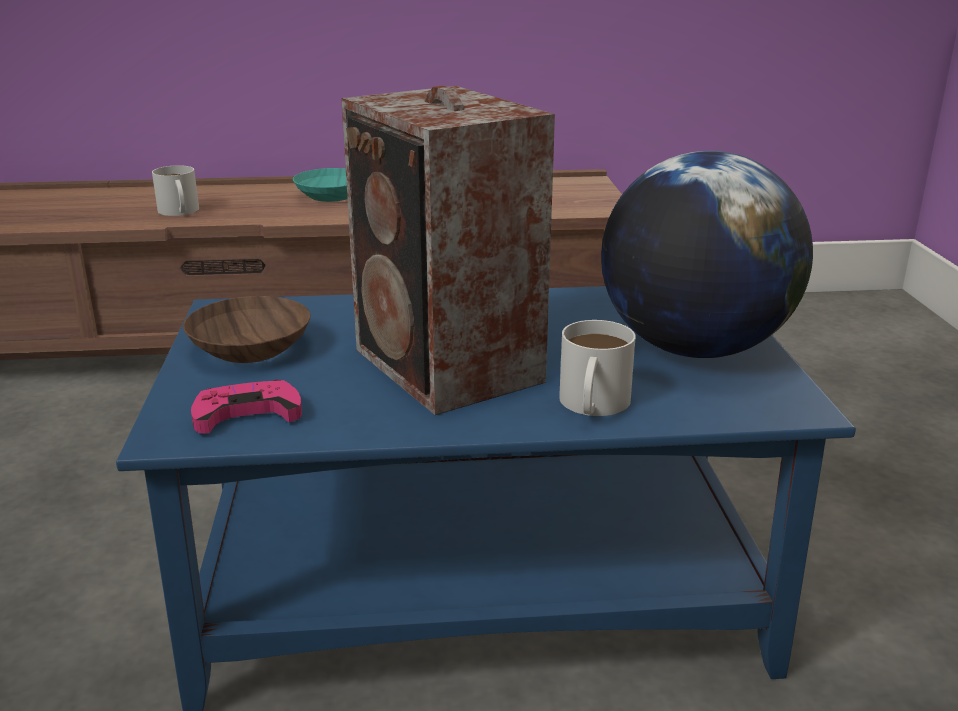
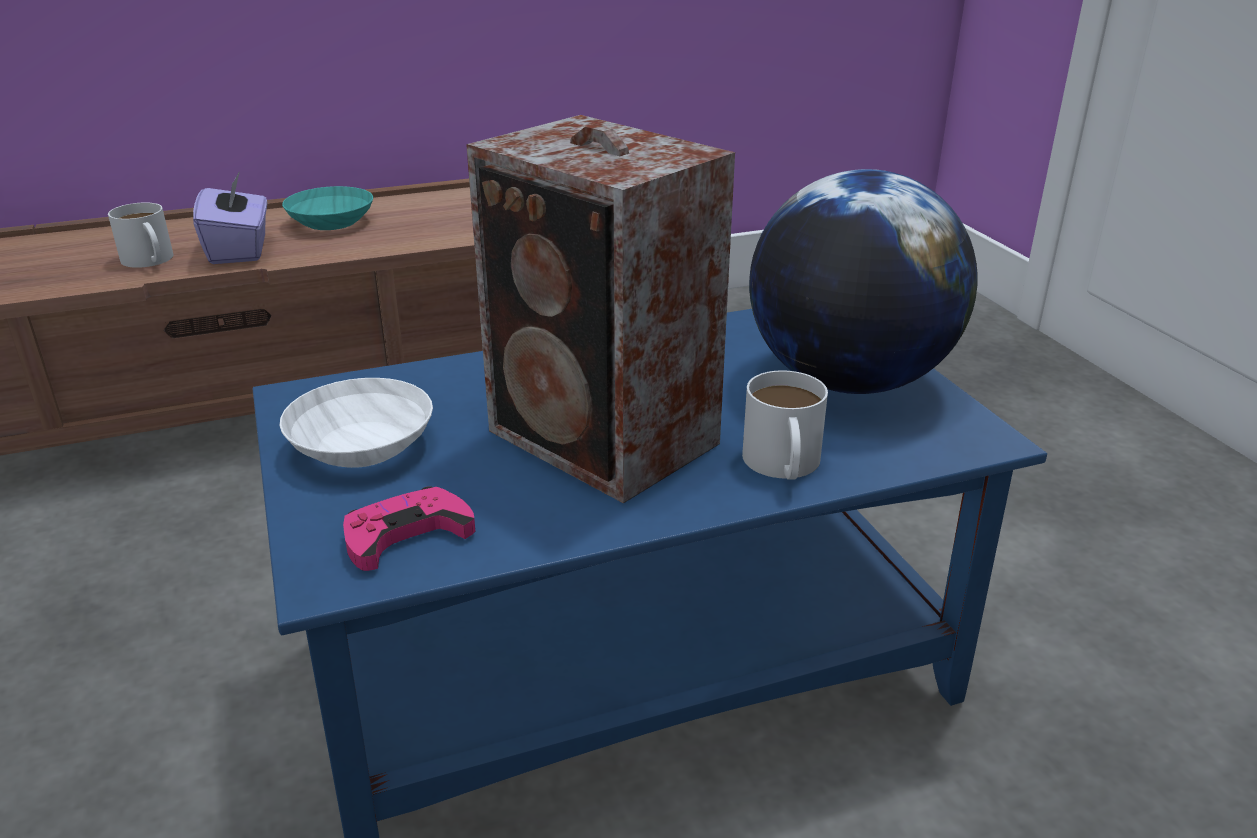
camera: 15 degrees left, 5 degrees up
(250, 210) = (240, 250): none -> purple tissue box
(252, 350) = (364, 447): brown bowl -> white bowl

